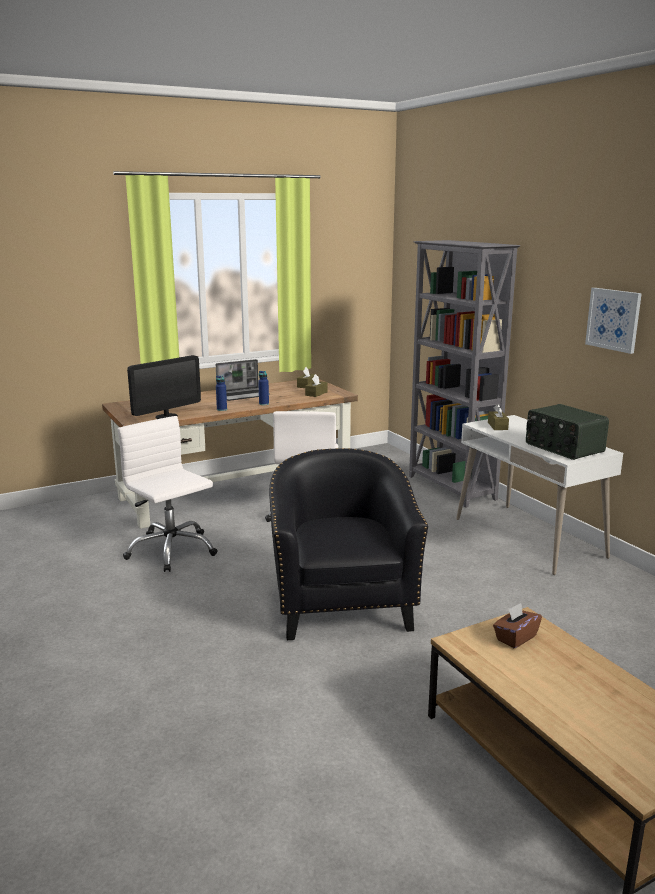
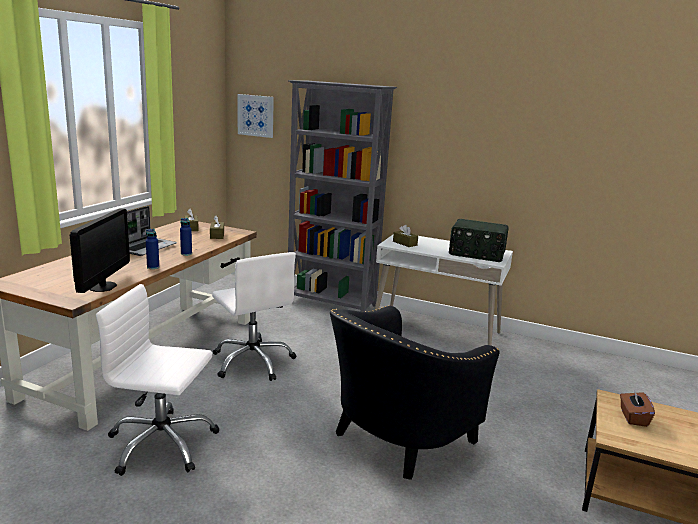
camera: 40 degrees left, 0 degrees up
(342, 605) = (396, 438): black armchair -> black armchair turned 90 degrees counterclockwise
(613, 319) = (496, 148): picture -> picture (256, 115)

